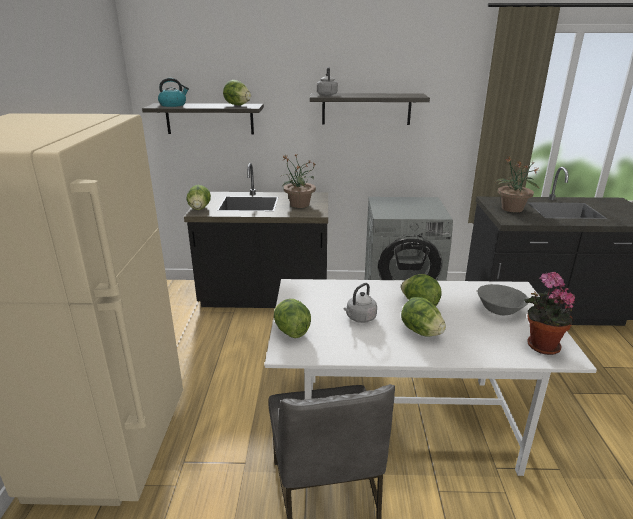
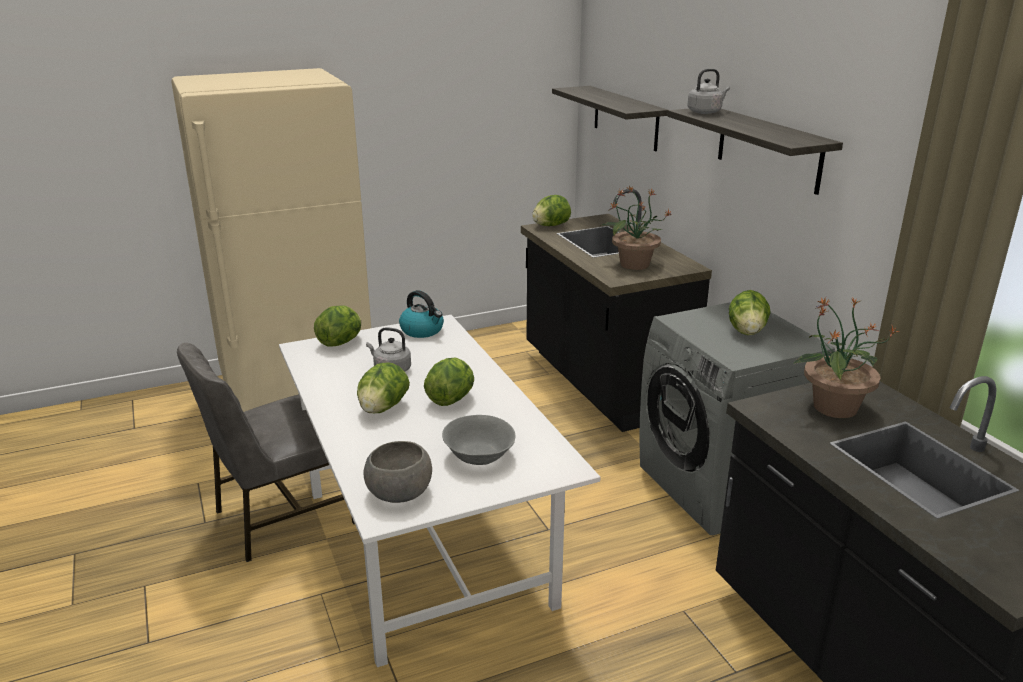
camera: 65 degrees right, 0 degrees up
(173, 105) = (588, 91): kettle -> kettle (422, 330)
(237, 105) = (633, 105): lettuce -> lettuce (747, 332)
(540, 345) = (399, 491): potted plant -> grey bowl

